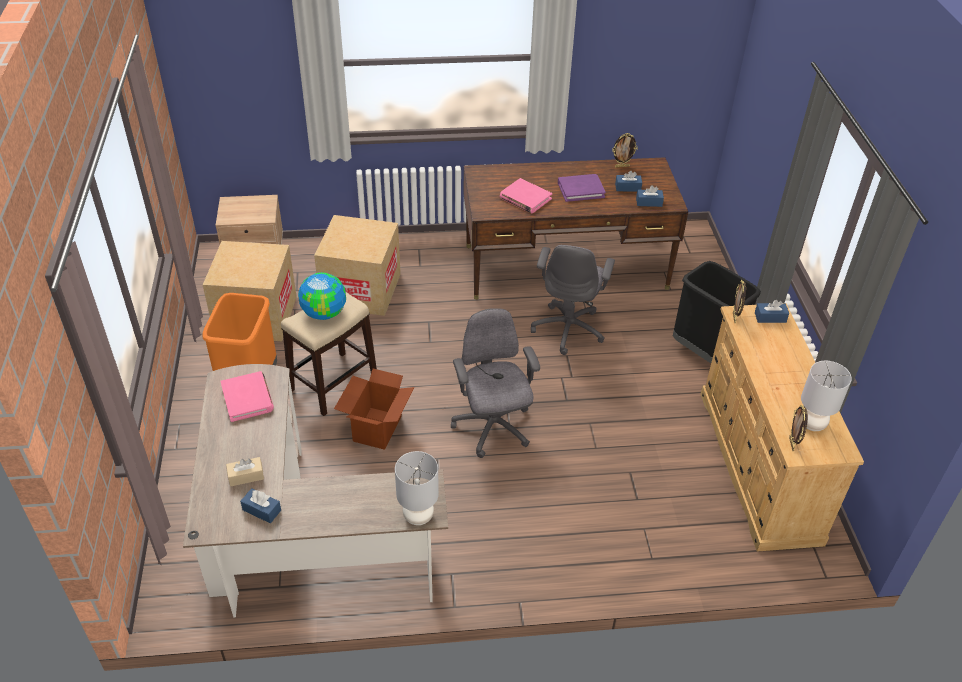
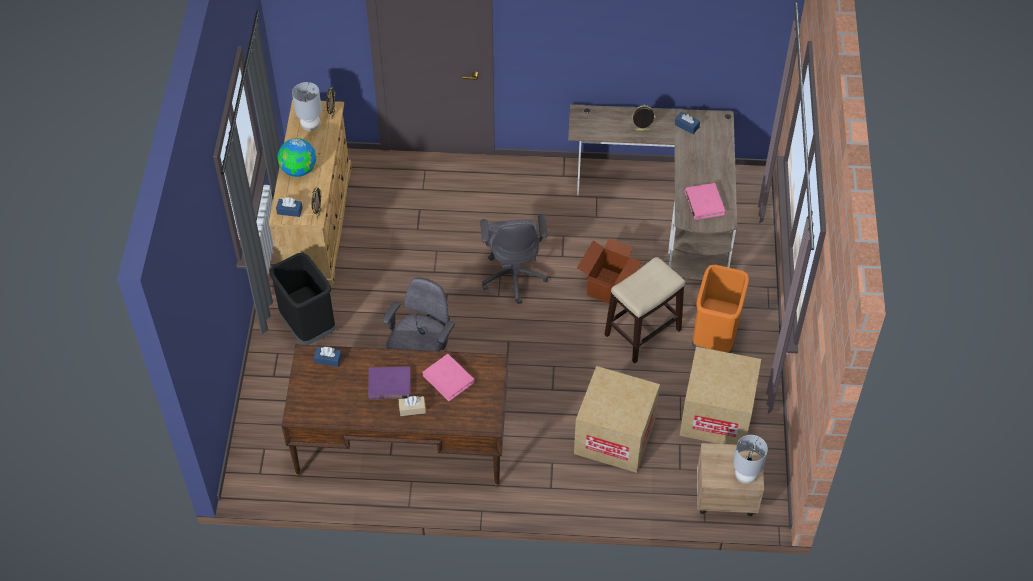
camera: 170 degrees left, 10 degrees up
(246, 476) = (699, 148): beige tissue box -> beige tissue box (412, 409)
(324, 313) = (649, 283): globe -> globe (299, 170)
(418, 516) = (588, 111): grey table lamp -> grey table lamp (745, 477)
(622, 166) = (334, 416): picture frame -> picture frame (642, 130)
(628, 187) = (340, 383): blue tissue box -> none

